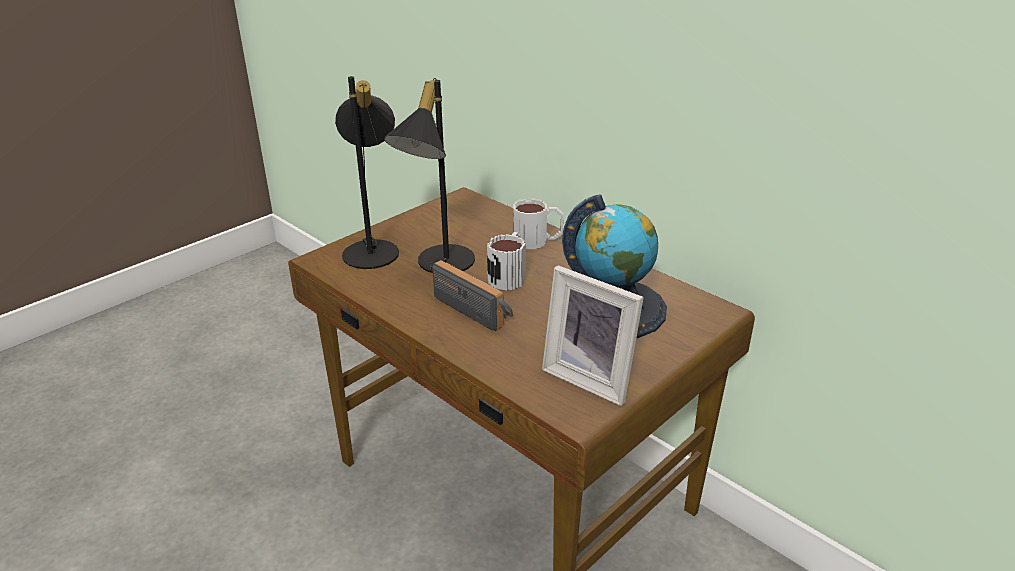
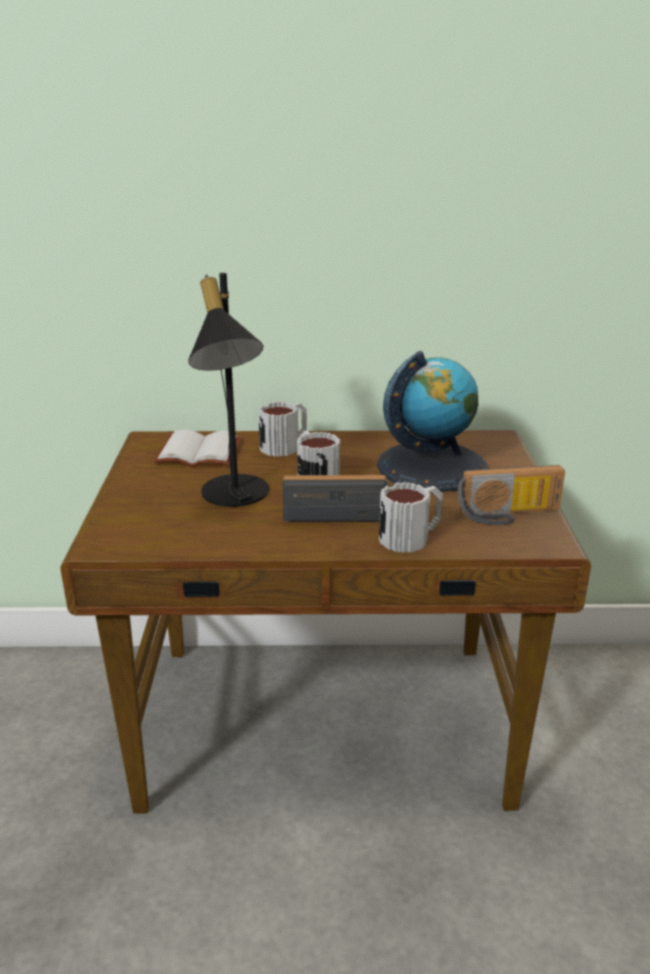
camera: 45 degrees left, 5 degrees down
(373, 248) = (143, 512): black table lamp -> none
(471, 221) = (197, 453): none -> white book
(490, 353) = (412, 537): none -> mug
(591, 377) = (509, 515): picture frame -> radio

